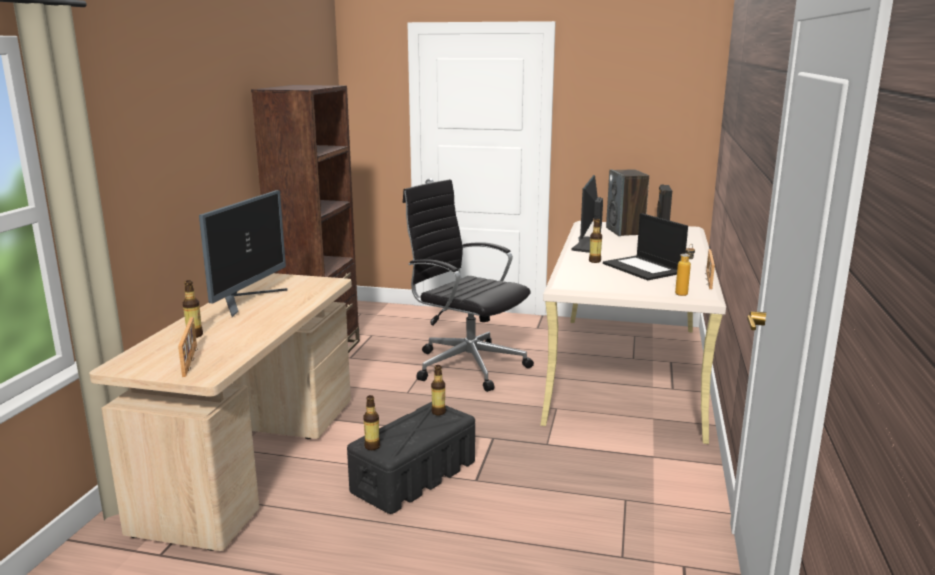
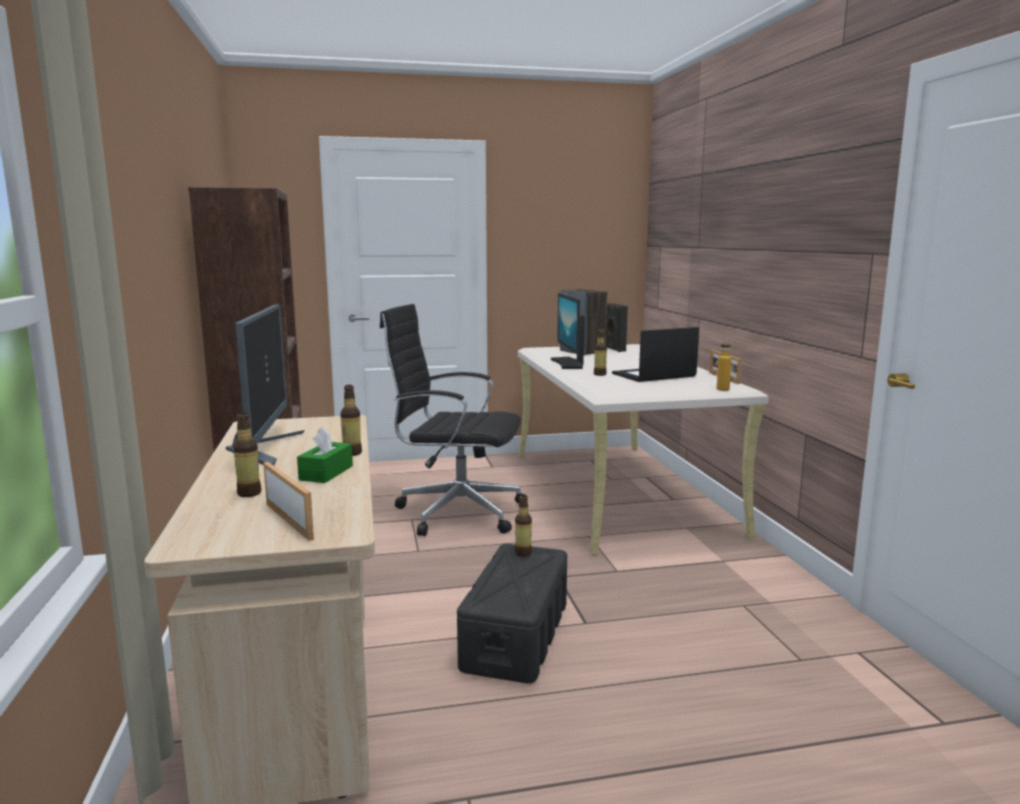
camera: 25 degrees left, 5 degrees down
(258, 327) = (326, 473): none -> green tissue box
(372, 446) = (491, 604): bottle -> bottle (352, 453)
(643, 268) = (653, 375): laptop -> laptop turned 120 degrees clockwise

